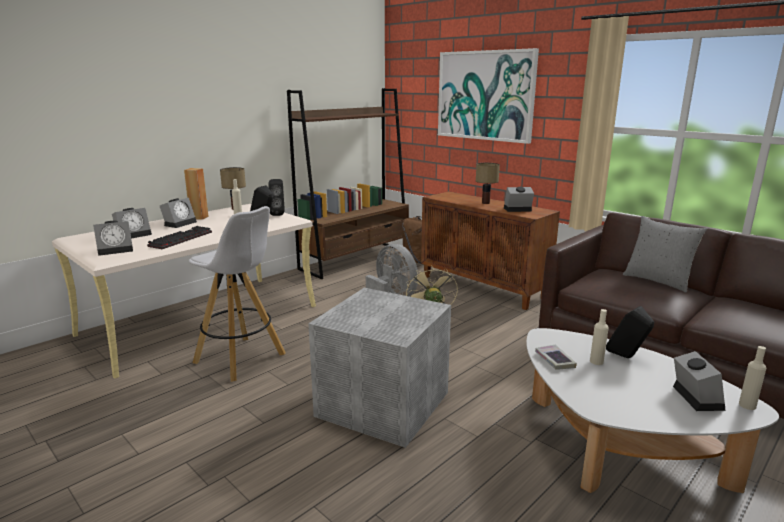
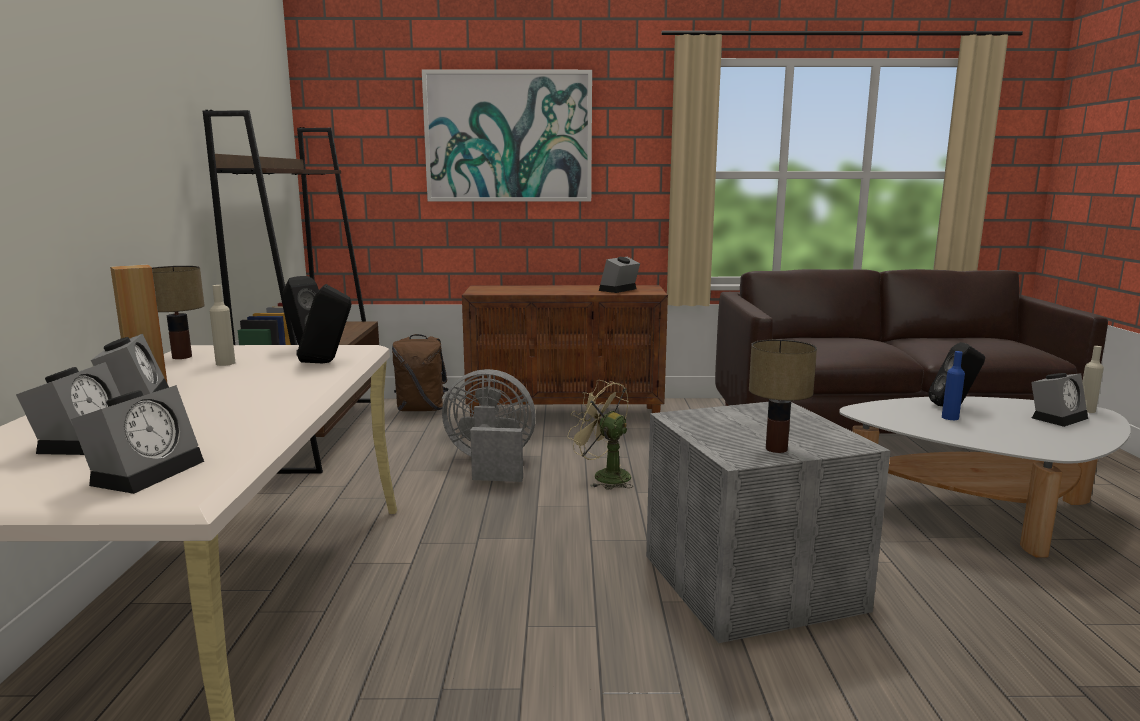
camera: 45 degrees left, 5 degrees down
(181, 239) = (243, 417): keyboard -> none
(241, 359) = (443, 634): white stool -> none
(486, 203) = (562, 289): table lamp -> table lamp (777, 449)
(554, 360) = (928, 428): book -> none
(596, 361) = (950, 417): beige bottle -> blue bottle
(658, 281) = (835, 337): grey pillow -> none
(694, 397) = (1057, 417): alarm clock -> alarm clock turned 105 degrees clockwise

